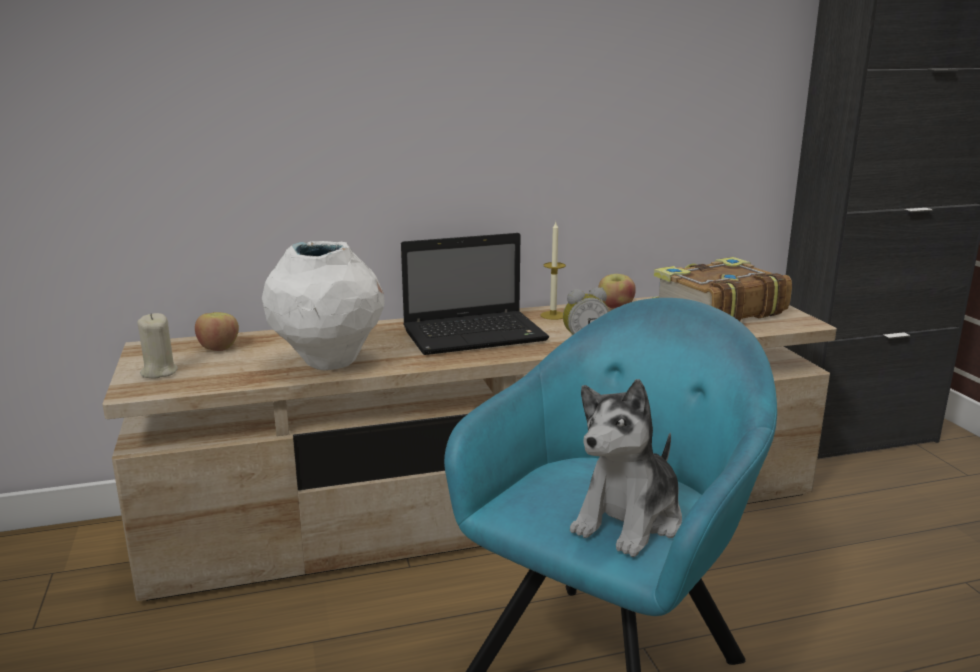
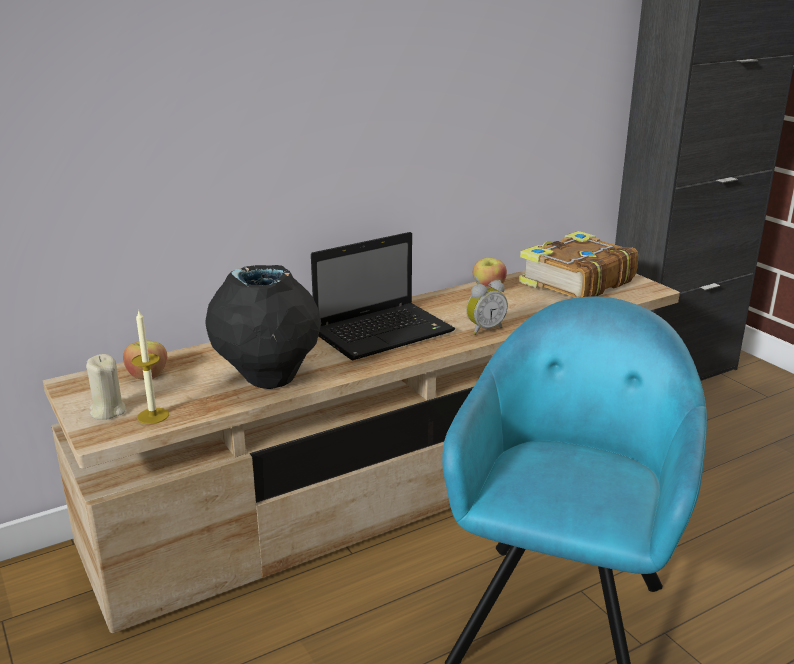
camera: 15 degrees left, 5 degrees up
(328, 362) = (269, 379): white vase -> black vase
(553, 315) = (439, 303): candle -> candle (153, 416)
(629, 520) = (602, 496): plush toy -> none

